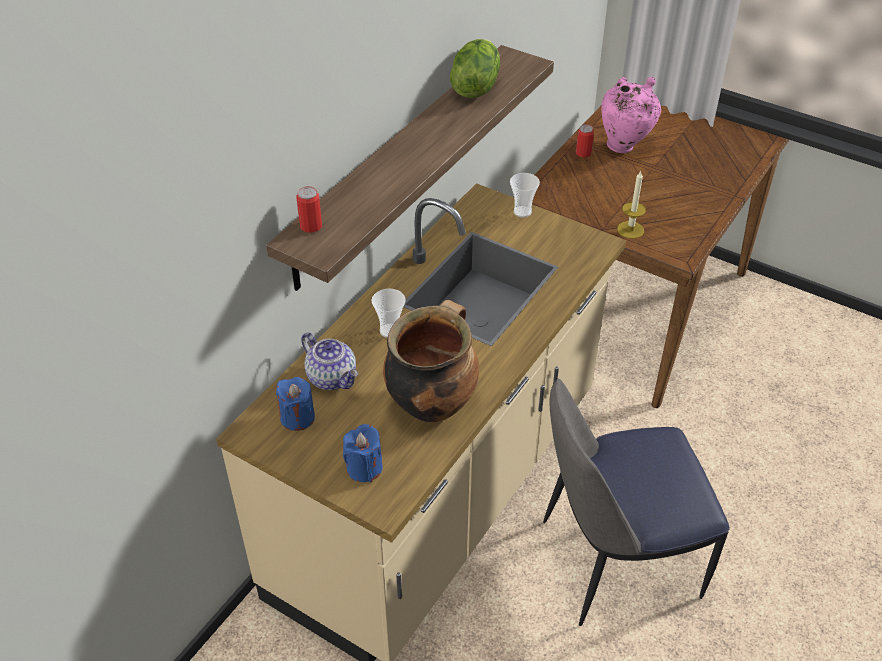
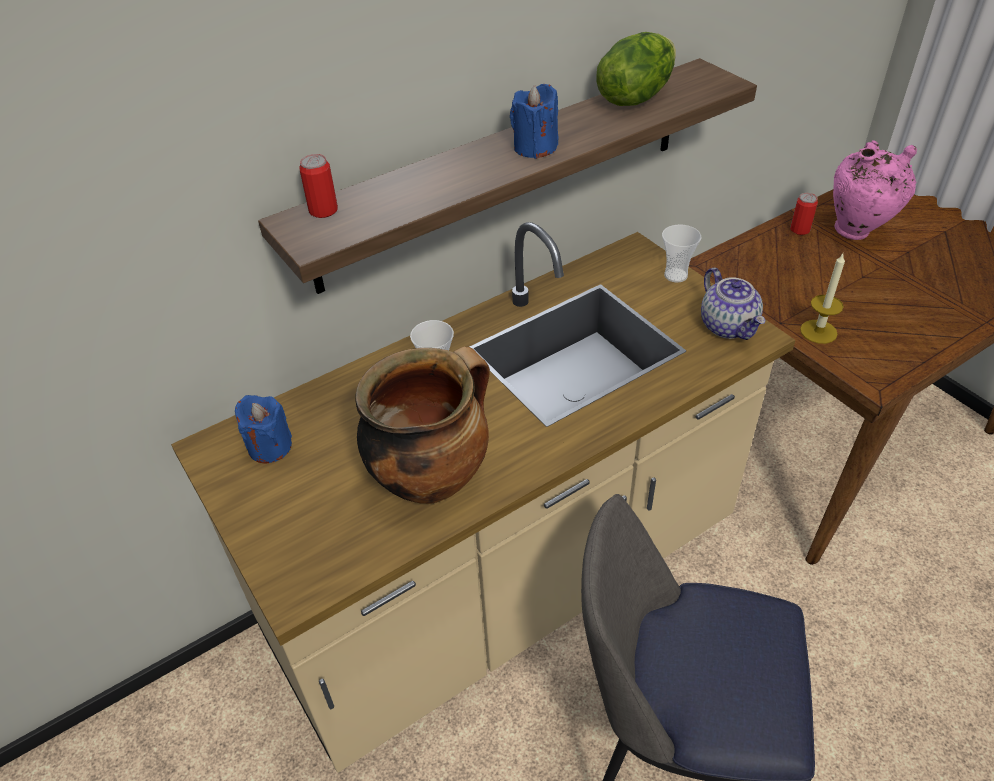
camera: 25 degrees right, 0 degrees up
(332, 377) = (338, 411): teapot -> teapot (729, 326)
(364, 468) = (302, 534): blue candle -> blue candle (535, 147)

